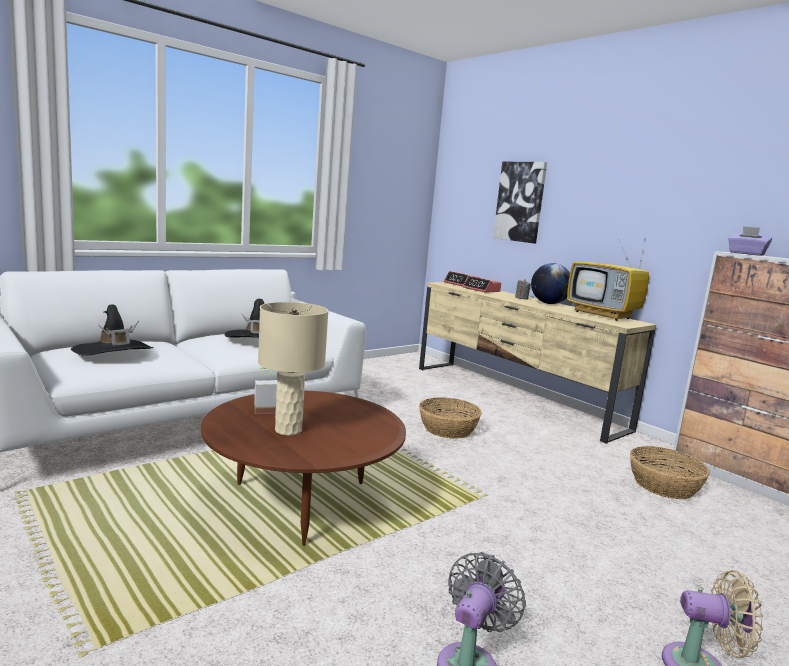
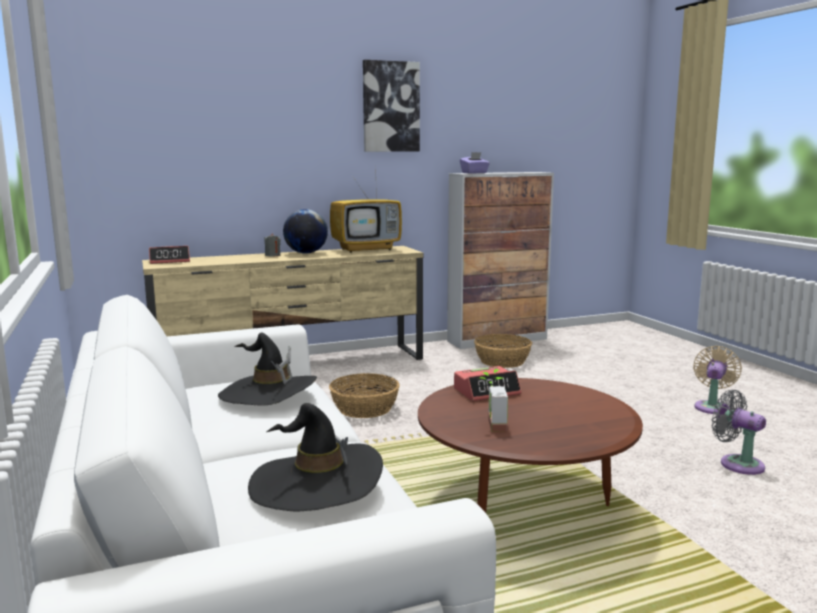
camera: 70 degrees left, 0 degrees up
(288, 430) = (554, 419): beige table lamp -> none
(481, 290) = (215, 259): alarm clock -> alarm clock (487, 391)
(520, 202) = (221, 144): picture -> picture (390, 107)

